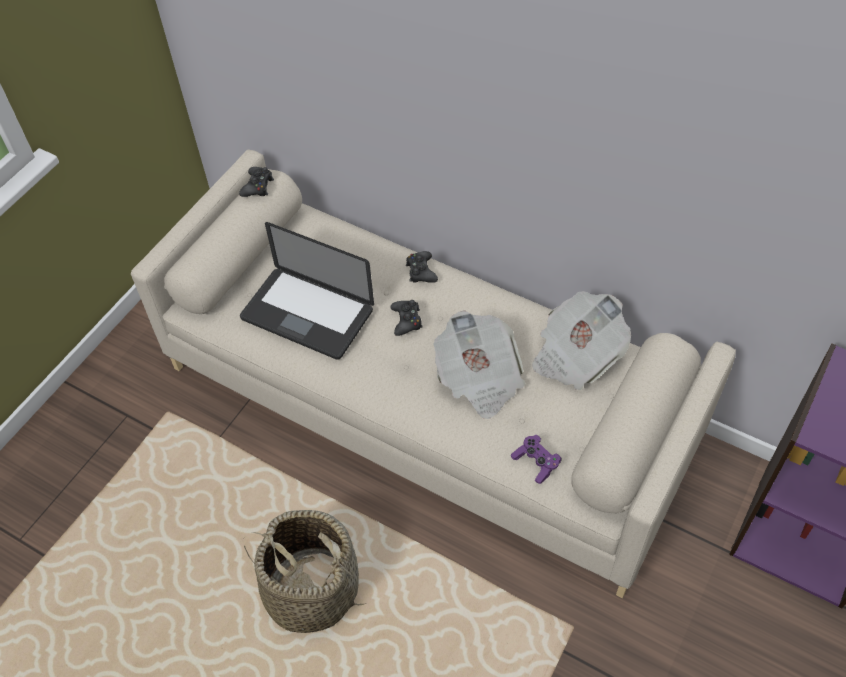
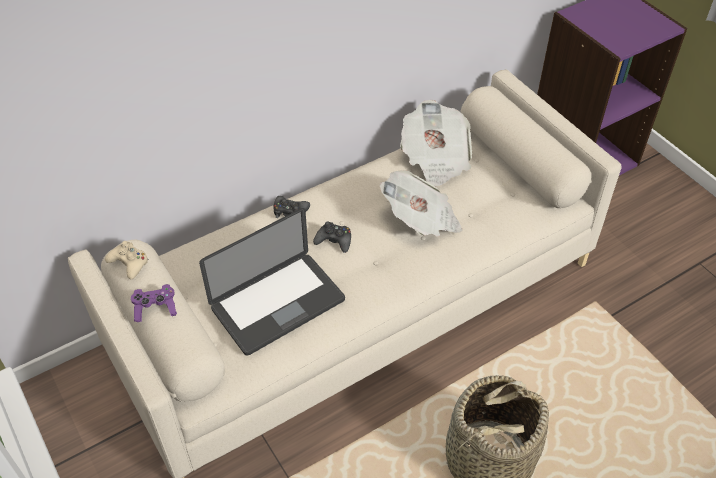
camera: 65 degrees left, 5 degrees down
(257, 186) = (129, 263): black game controller -> beige game controller
(536, 463) = (516, 219): purple game controller -> purple game controller (155, 308)

